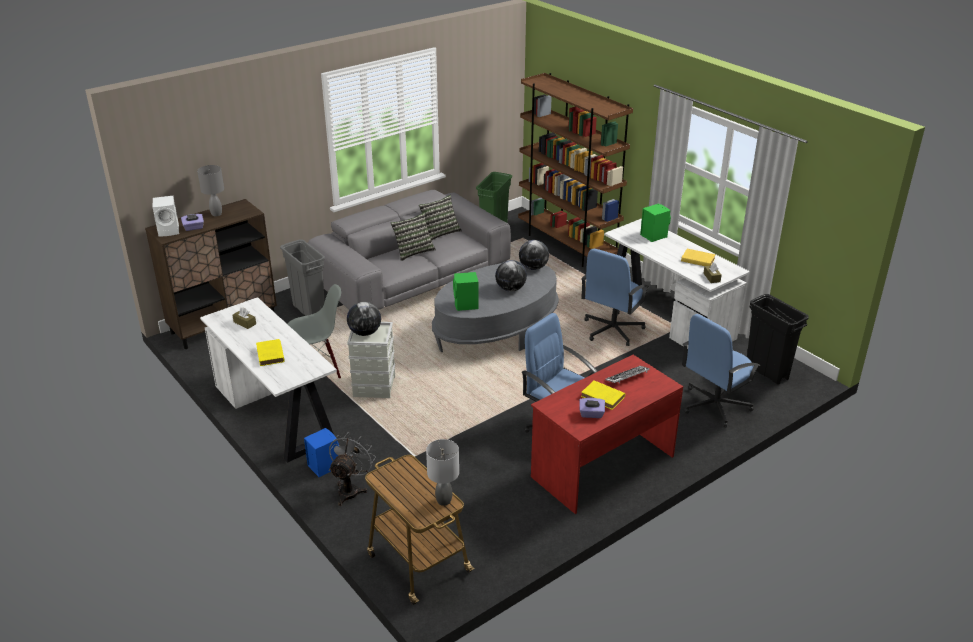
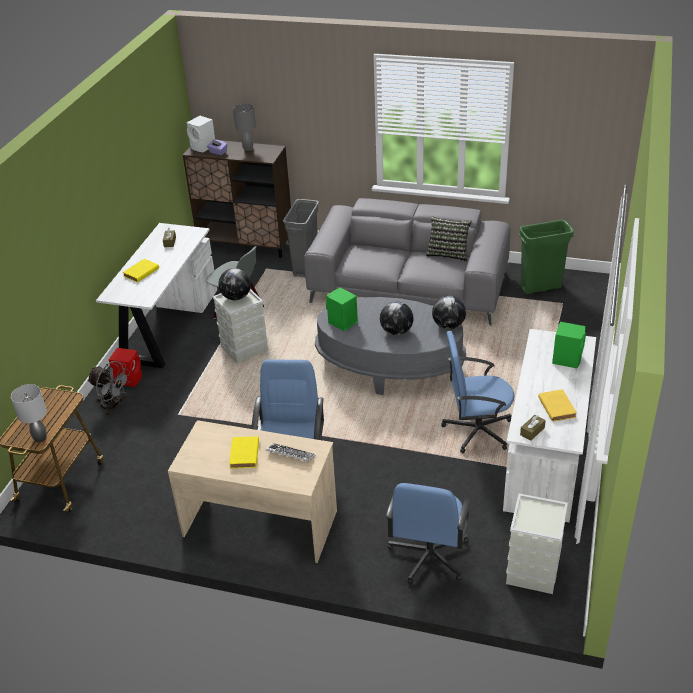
camera: 55 degrees right, 5 degrees up
(323, 465) = (129, 379): blue speaker -> red speaker
(351, 489) = (114, 406): grey fan -> grey fan turned 45 degrees clockwise
(413, 251) = (399, 257): pillow -> none
(567, 246) = (587, 334): brown bookcase -> none
(591, 414) = (212, 459): purple tissue box -> none
(602, 466) = (261, 522): red desk -> beige desk
(714, 405) = (428, 556): blue office chair -> blue office chair turned 90 degrees counterclockwise
(767, 372) = (533, 571): black trash can -> grey storage box

